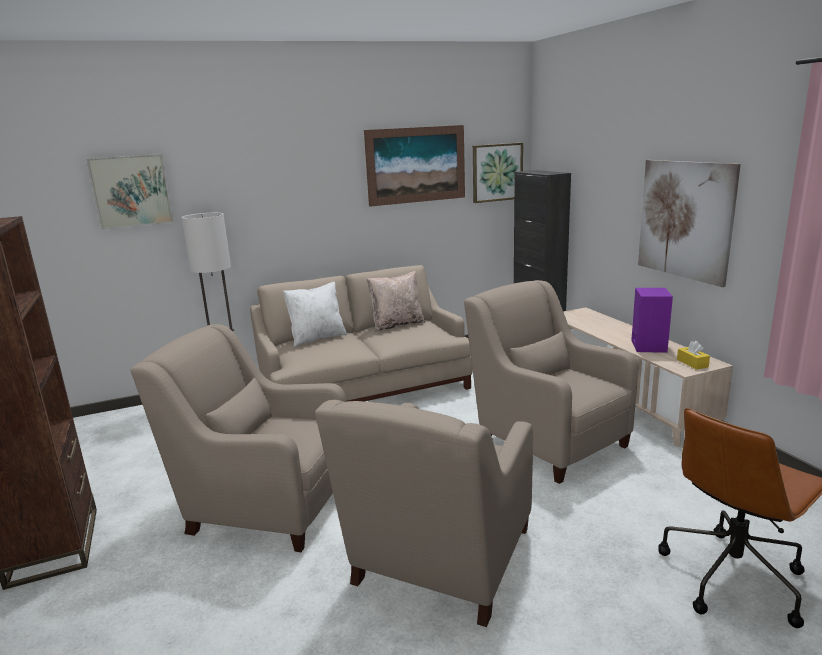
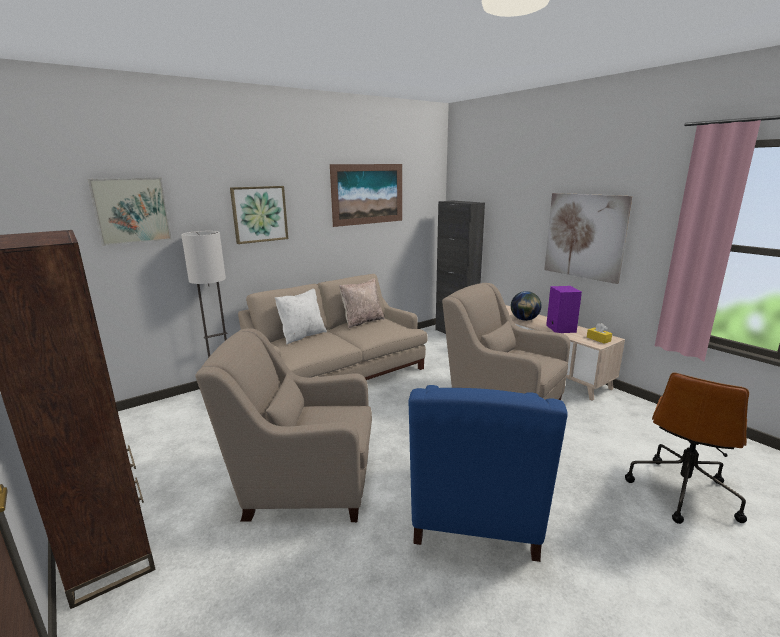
camera: 15 degrees left, 0 degrees up
(440, 560) = (475, 511): beige armchair -> blue armchair
(497, 172) = (423, 201): picture -> picture (259, 214)
(606, 332) = (524, 319): none -> globe

